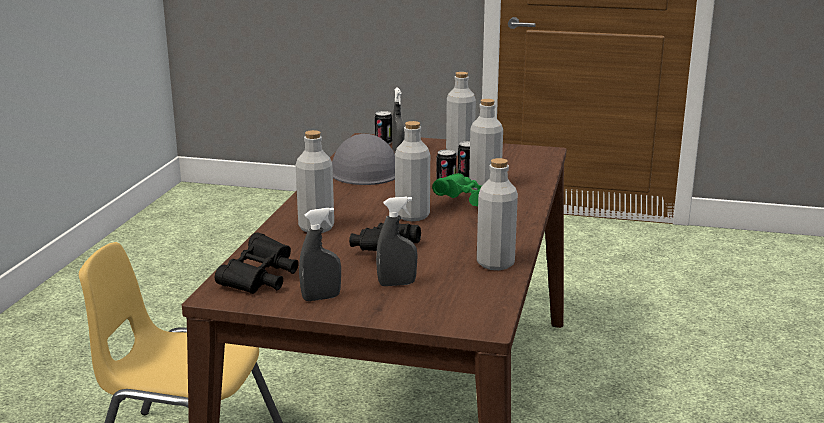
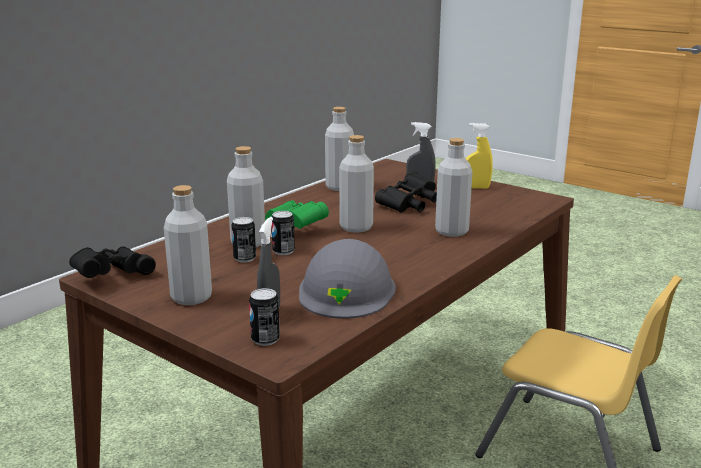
camera: 155 degrees left, 0 degrees up
(260, 280) = (514, 202): black binoculars -> black binoculars (111, 276)
(321, 298) = (476, 187): grey spray bottle -> yellow spray bottle

